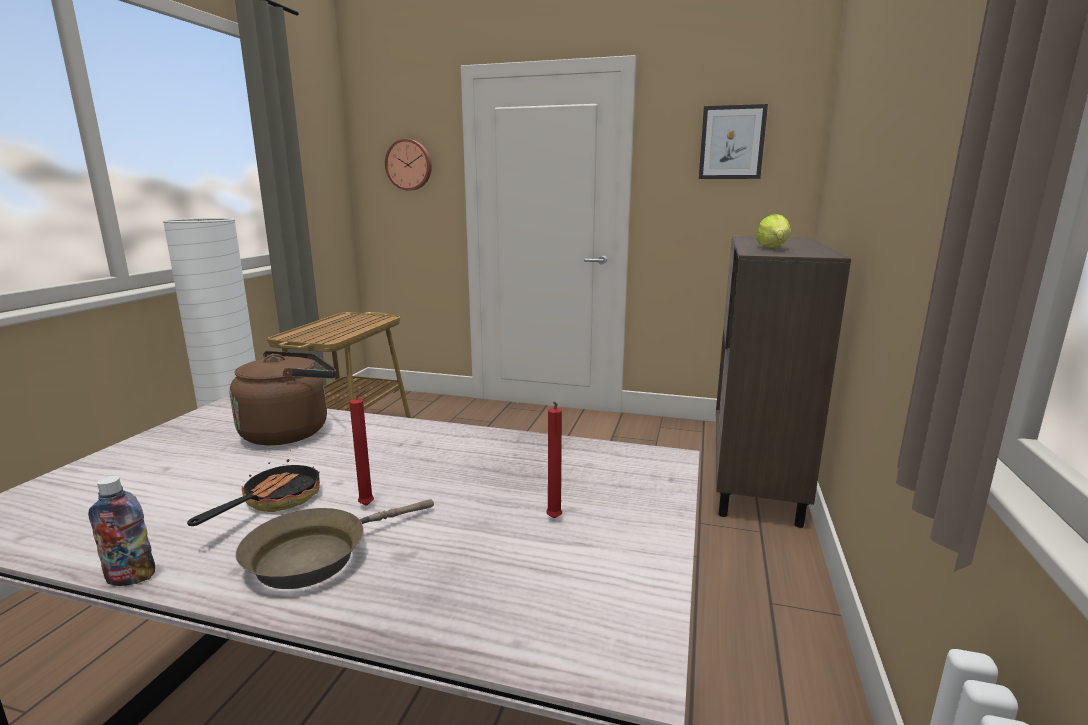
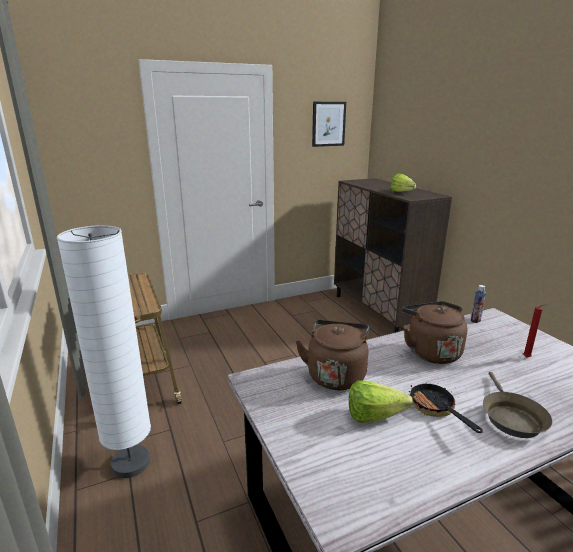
camera: 40 degrees left, 5 degrees up
(131, 578) = (487, 472): bottle -> bottle (475, 320)
(213, 478) = (379, 417): none -> lettuce
(368, 506) = (470, 388): red candle -> none
(409, 165) = (94, 142): wall clock -> none
(443, 455) = (430, 351): none -> brown kettle

